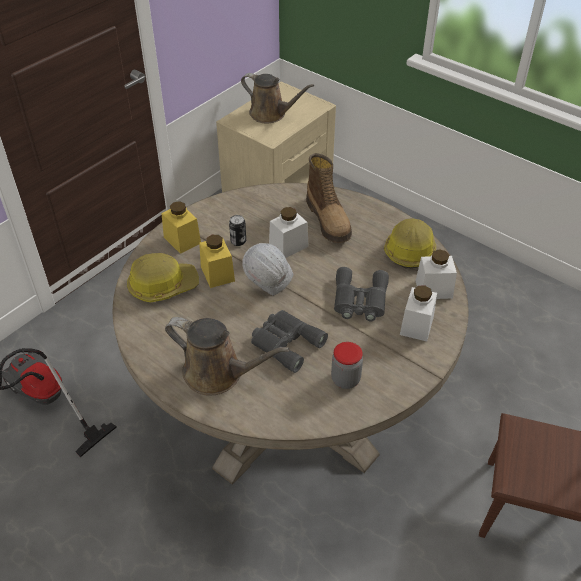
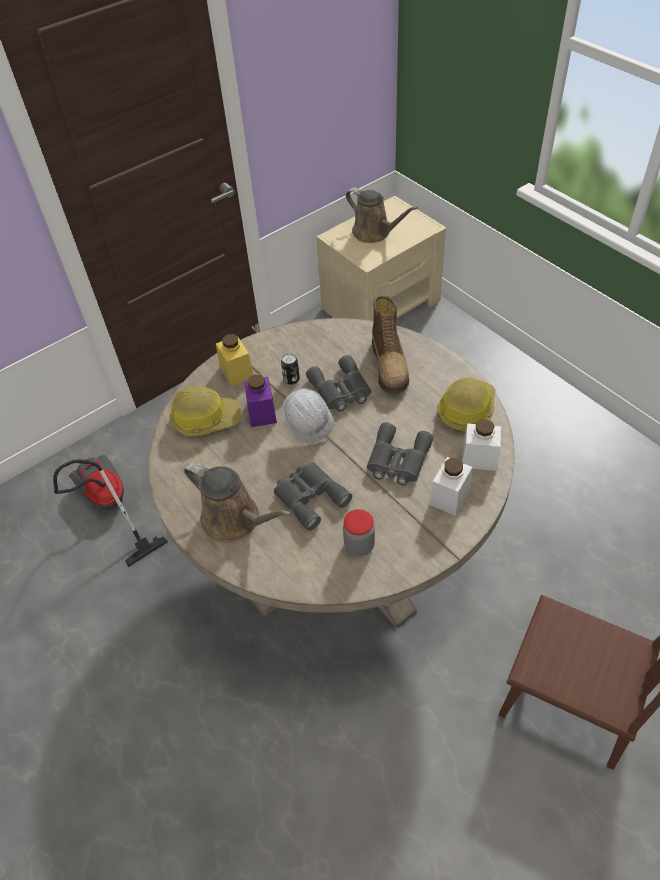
camera: 15 degrees right, 5 degrees up
(217, 274) = (262, 412): yellow jar -> purple jar
(288, 246) = (340, 390): white jar -> grey binoculars

